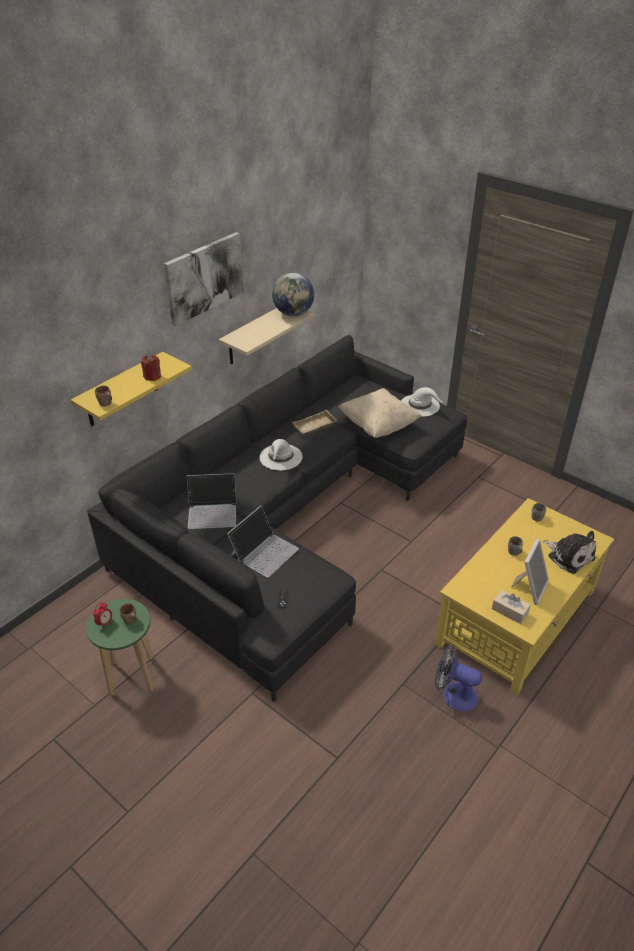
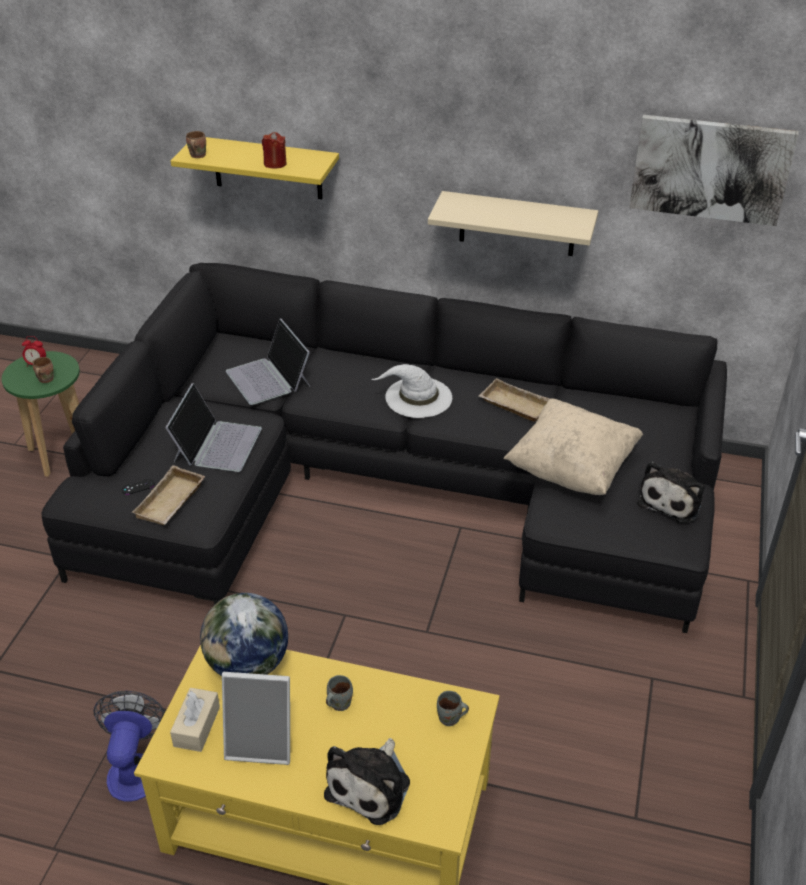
camera: 65 degrees right, 0 degrees up
(204, 277) = (428, 86): picture -> picture (710, 169)
(264, 551) = (217, 444): laptop -> laptop turned 90 degrees counterclockwise
(293, 313) = (568, 223): globe -> globe (248, 665)
(309, 585) = (171, 502): none -> beige tray
(420, 405) = (672, 500): white hat -> plush toy

